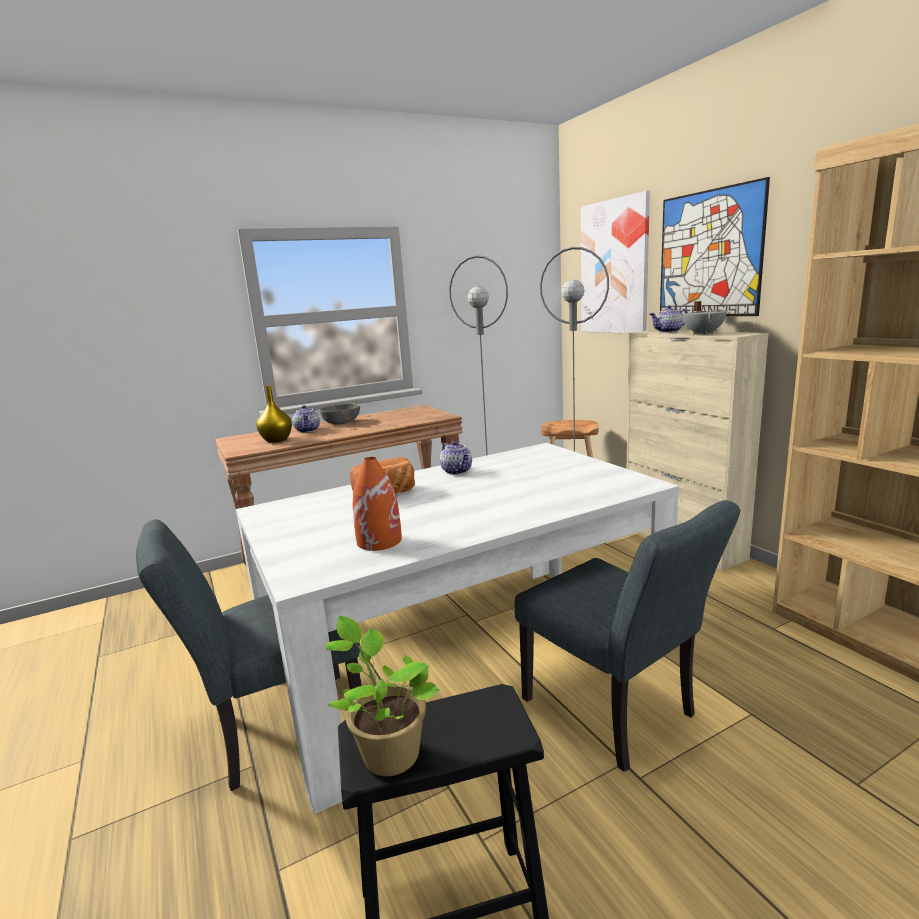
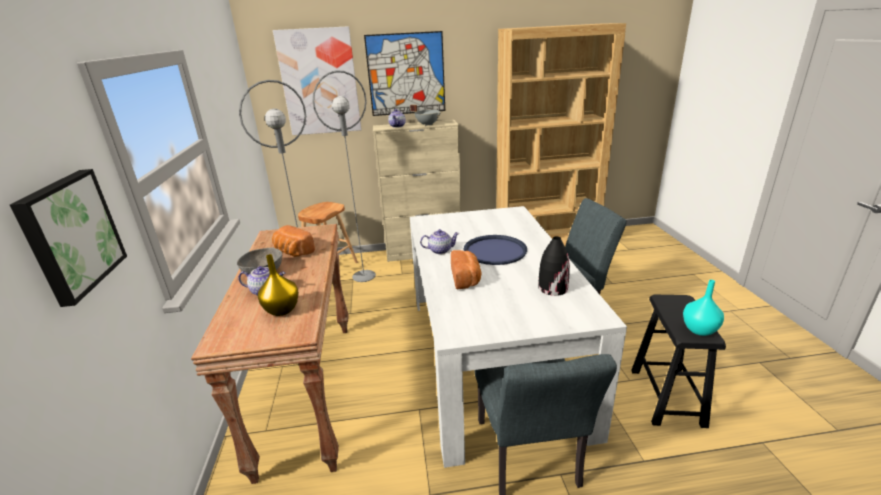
camera: 70 degrees left, 10 degrees up
(174, 327) = (70, 235): none -> picture
(379, 541) = (552, 288): orange vase -> black vase
(384, 420) = (293, 252): none -> bread
(388, 752) = (700, 329): potted plant -> turquoise vase
(477, 495) = (495, 250): none -> blue tray

